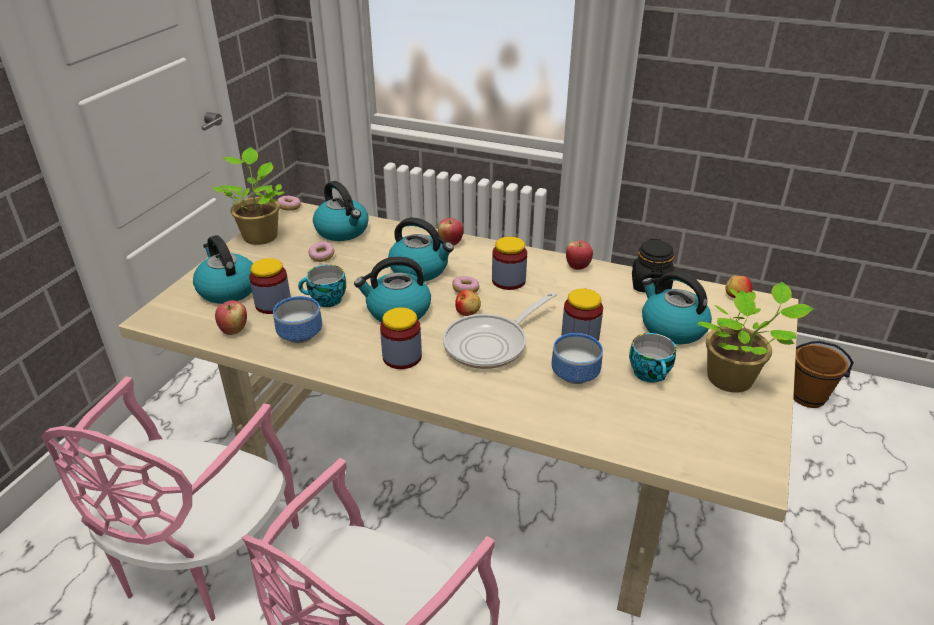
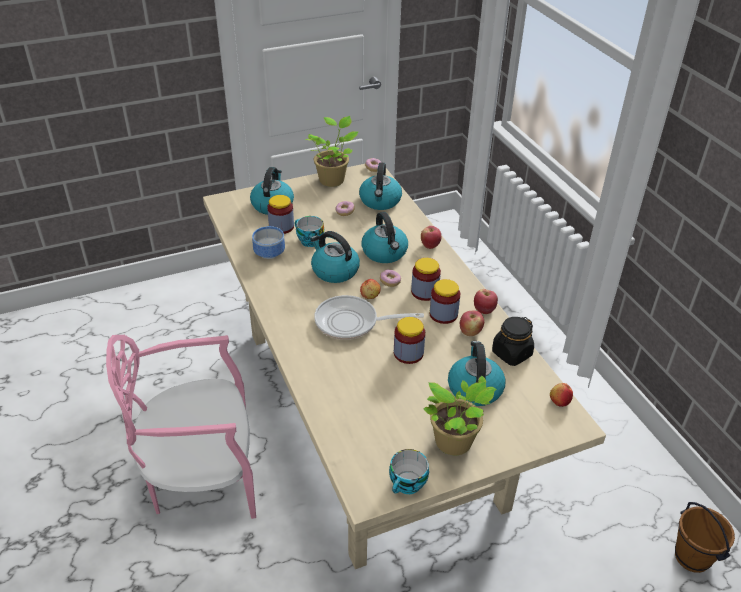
camera: 45 degrees right, 5 degrees up
(202, 558) = (193, 357): pink chair -> none
(234, 330) = (244, 231): apple -> apple (470, 332)
(402, 357) = (297, 298): jar -> jar (443, 314)
(575, 376) = (367, 372): bowl -> none
(651, 374) = (411, 403): cup -> cup (408, 485)

